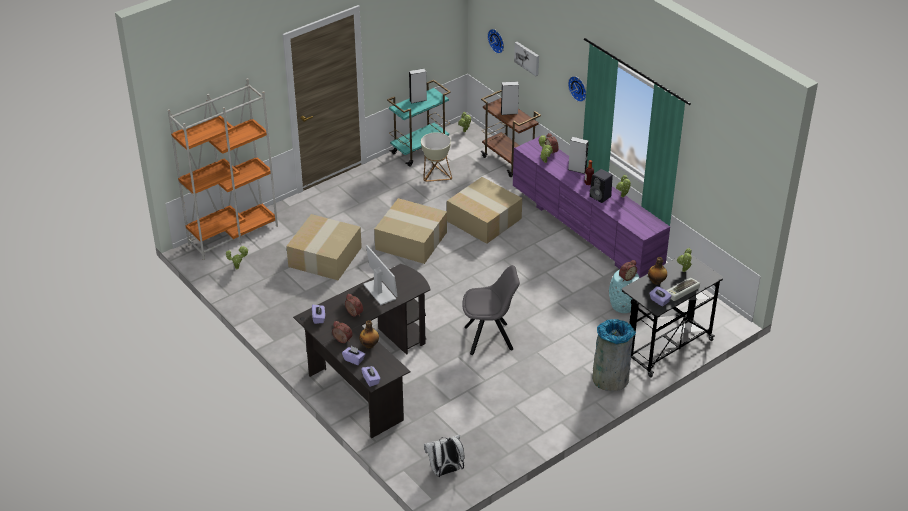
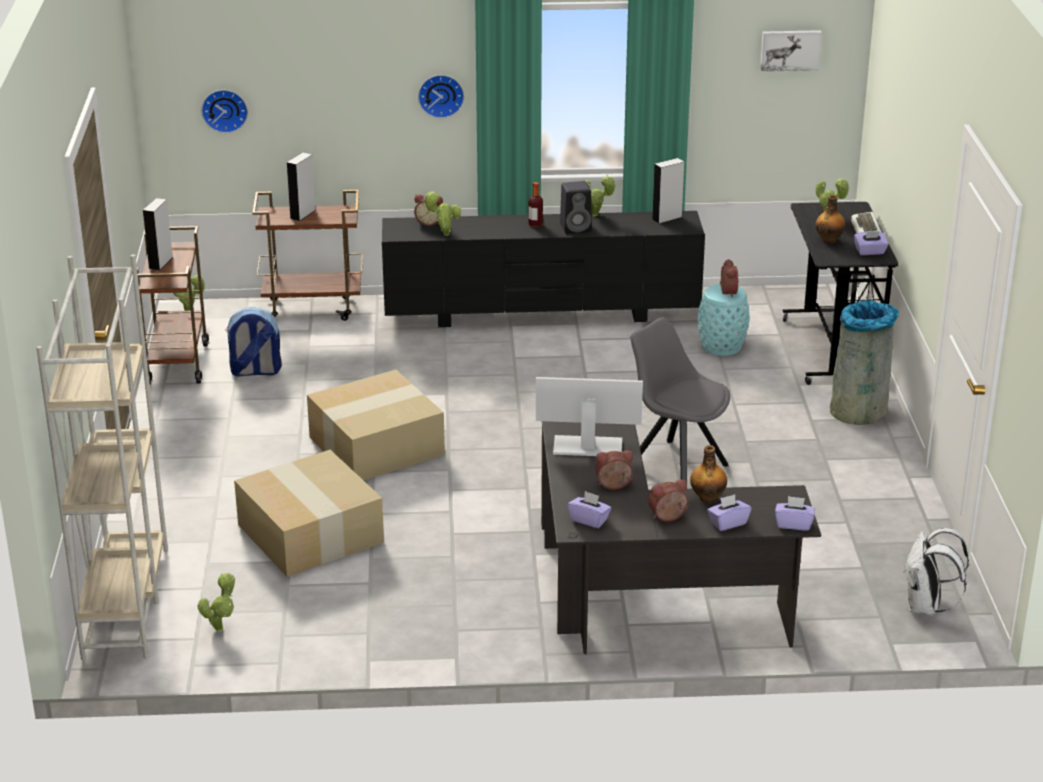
camera: 55 degrees left, 10 degrees down
(233, 235) = (126, 601): orange bookcase -> beige bookcase
(420, 151) = (178, 362): turquoise cart -> brown cart
(436, 175) = (255, 371): planter -> backpack
(482, 220) = (409, 374): cardboard box -> none
(489, 338) = (676, 466): grey chair -> grey chair turned 75 degrees counterclockwise
(527, 58) = (308, 104): picture -> picture (790, 50)
(577, 170) = (496, 221): grey speaker -> grey speaker (667, 218)
(586, 232) = (541, 315): purple cabinet -> black cabinet

